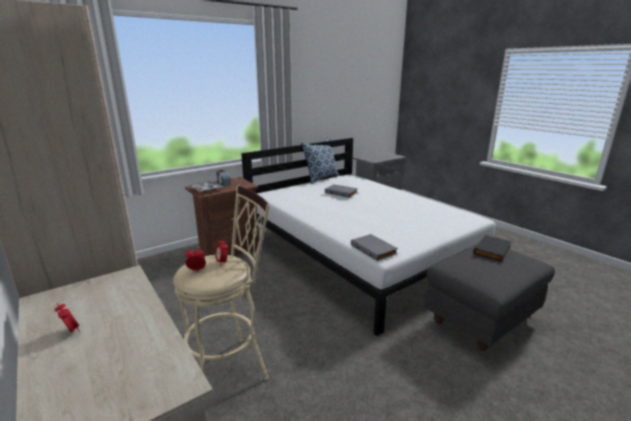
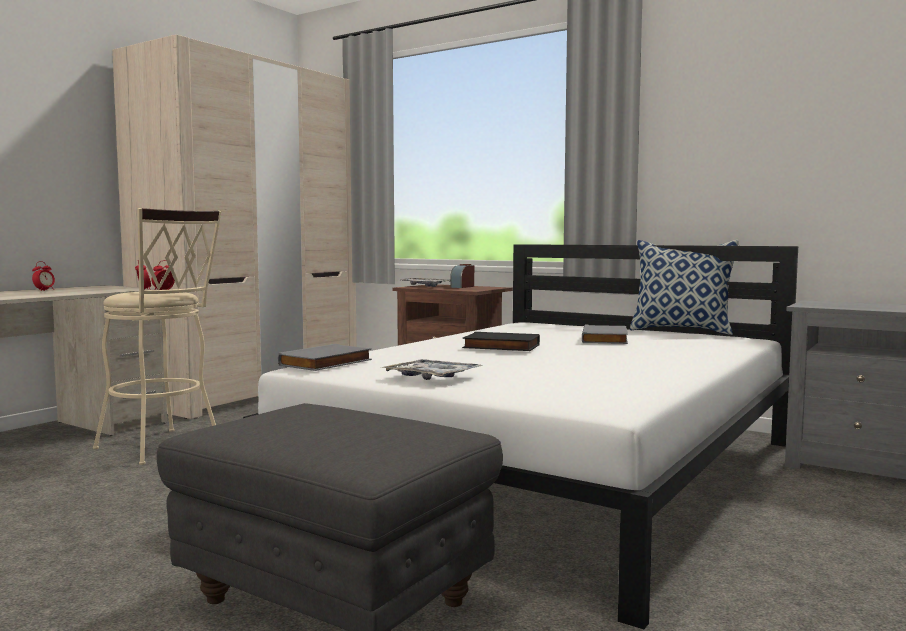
camera: 70 degrees right, 15 degrees down
(417, 233) = (432, 377): none -> tray
(493, 250) = (404, 428): black book -> black book (500, 347)

